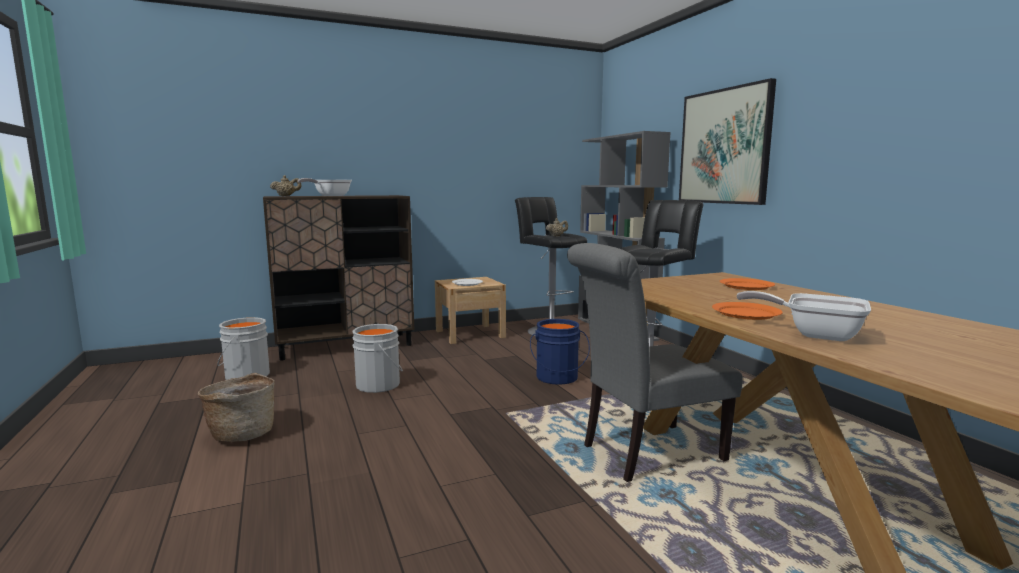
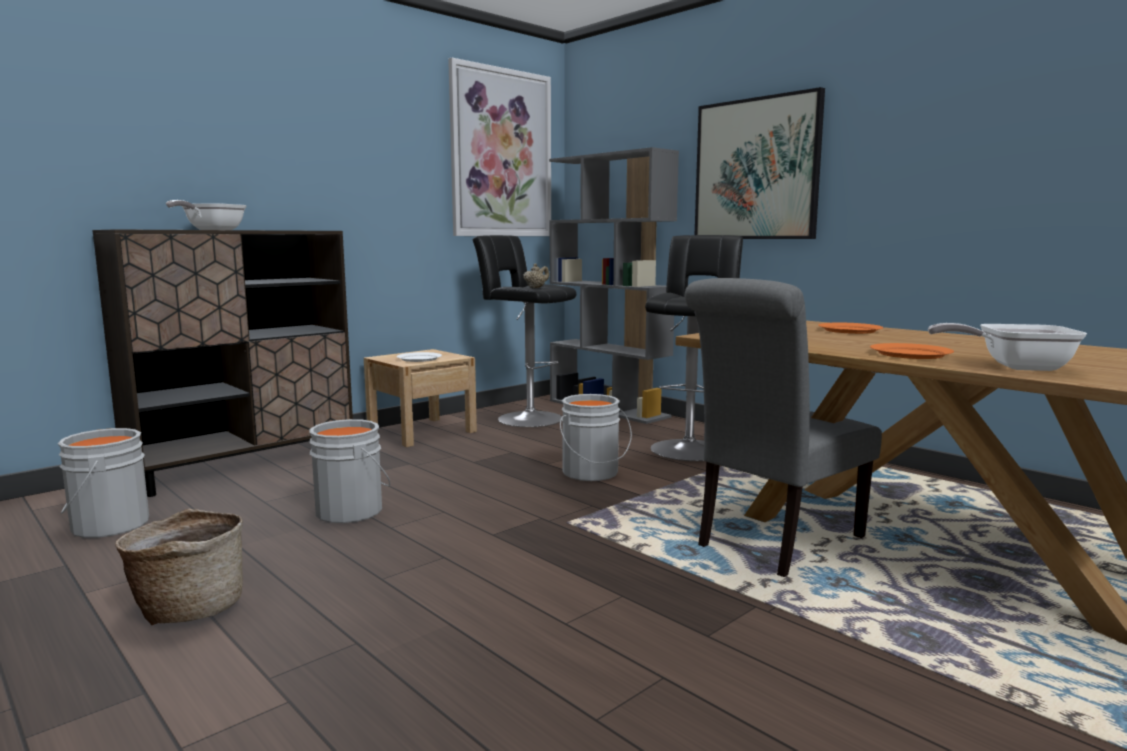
camera: 20 degrees left, 0 degrees up
(286, 196) = (140, 229): beige teapot -> none
(546, 137) = (501, 154): none -> picture
(557, 378) = (592, 473): blue bucket -> grey bucket

